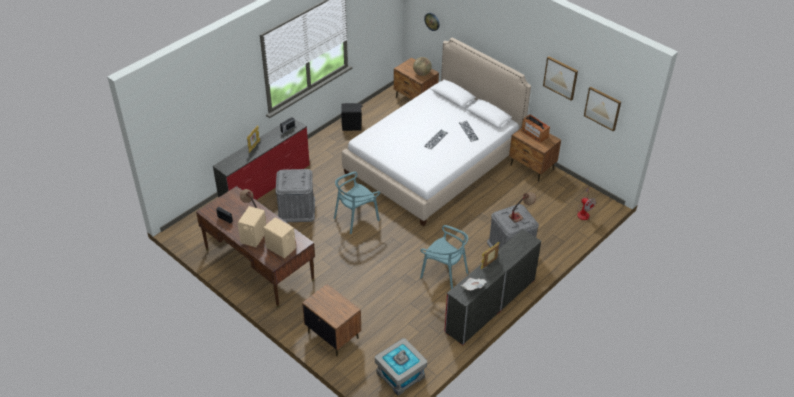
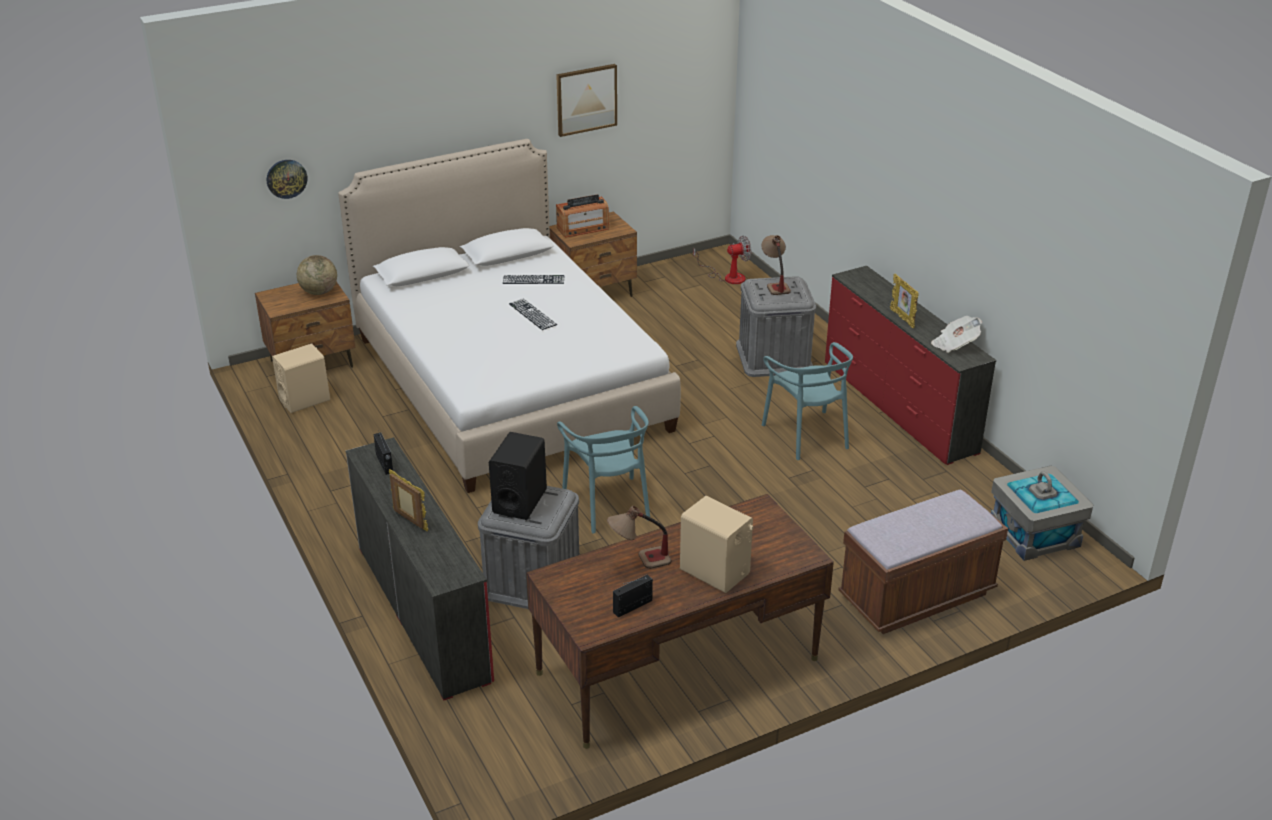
camera: 70 degrees left, 10 degrees down
(281, 248) = (766, 539): beige speaker -> beige speaker (305, 400)
(333, 335) = (917, 596): brown nightstand -> brown bench
(352, 126) = (325, 455): black speaker -> black speaker (519, 501)
(444, 274) = (807, 435): turquoise chair -> turquoise chair turned 105 degrees clockwise
(602, 108) = (668, 100): picture -> none

